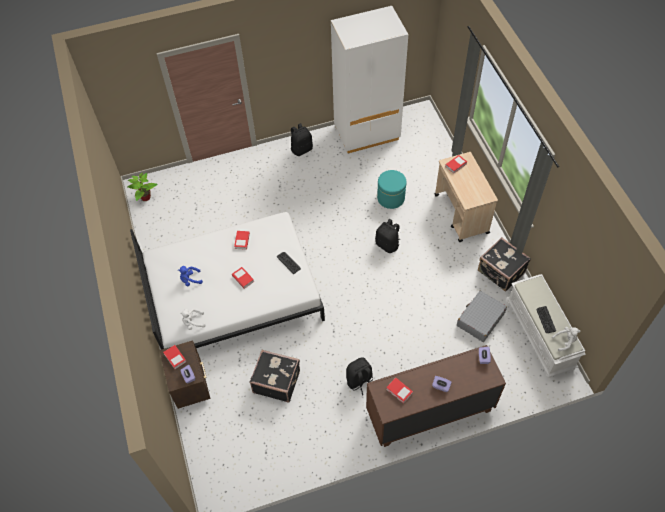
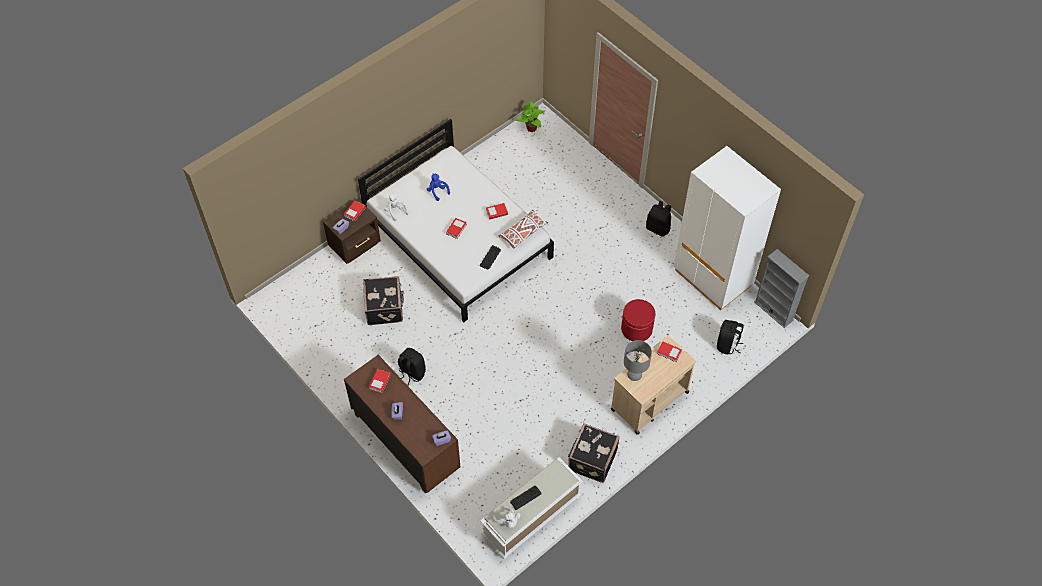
camera: 65 degrees right, 0 degrees up
(275, 229) = (523, 232): none -> white pillow
(387, 244) = (575, 345): black backpack -> black backpack (727, 345)
(391, 198) = (636, 329): turquoise ottoman -> red ottoman
(414, 109) = (773, 311): none -> grey bookcase
(467, 194) = (635, 374): none -> grey table lamp
(480, 319) = (524, 456): grey suitcase -> none

